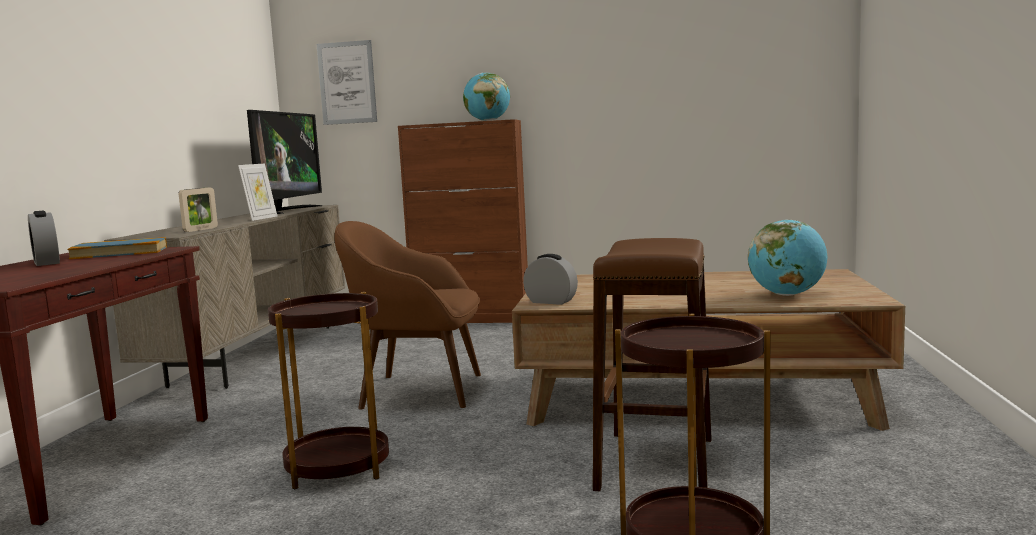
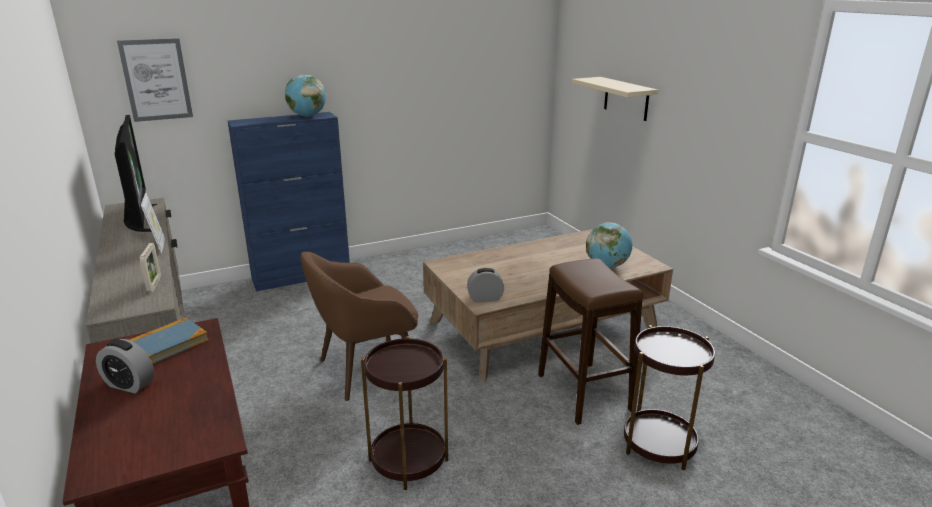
camera: 35 degrees left, 15 degrees up
(472, 319) = (302, 276): brown cabinet -> blue cabinet
(914, 69) = (626, 98): none -> beige shelf

